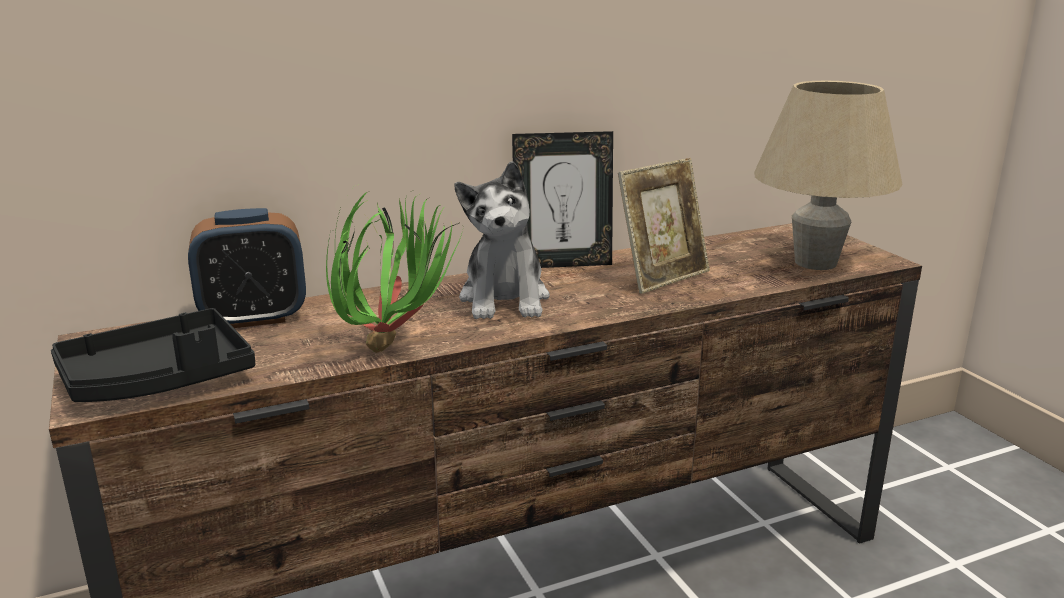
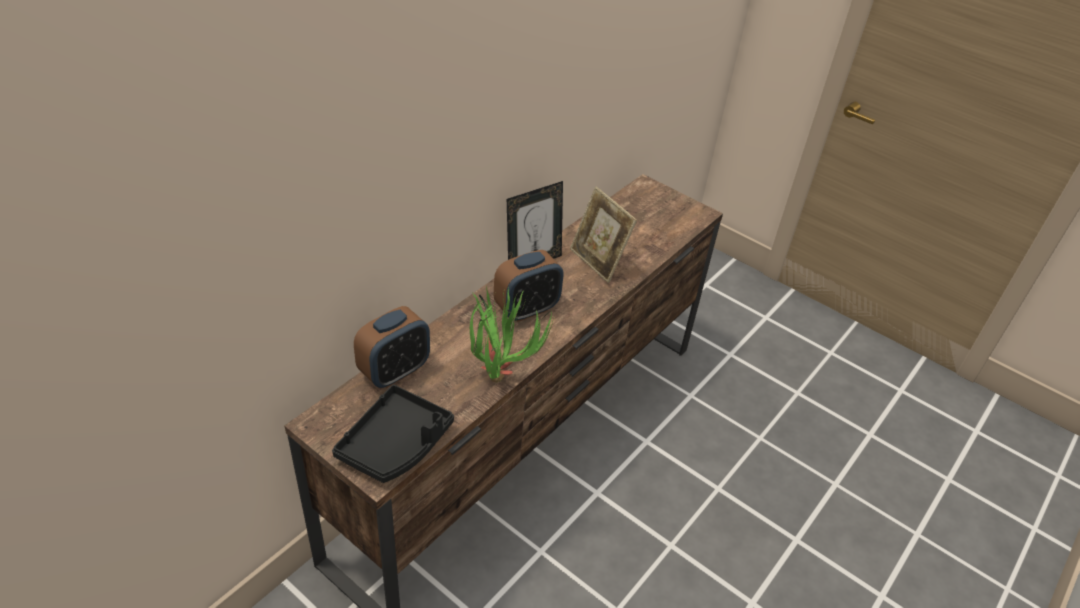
camera: 30 degrees left, 20 degrees up
(505, 299) = (526, 309): plush toy -> alarm clock
(662, 277) = (598, 262): picture frame -> picture frame turned 120 degrees clockwise
(815, 263) = (669, 225): beige table lamp -> none

